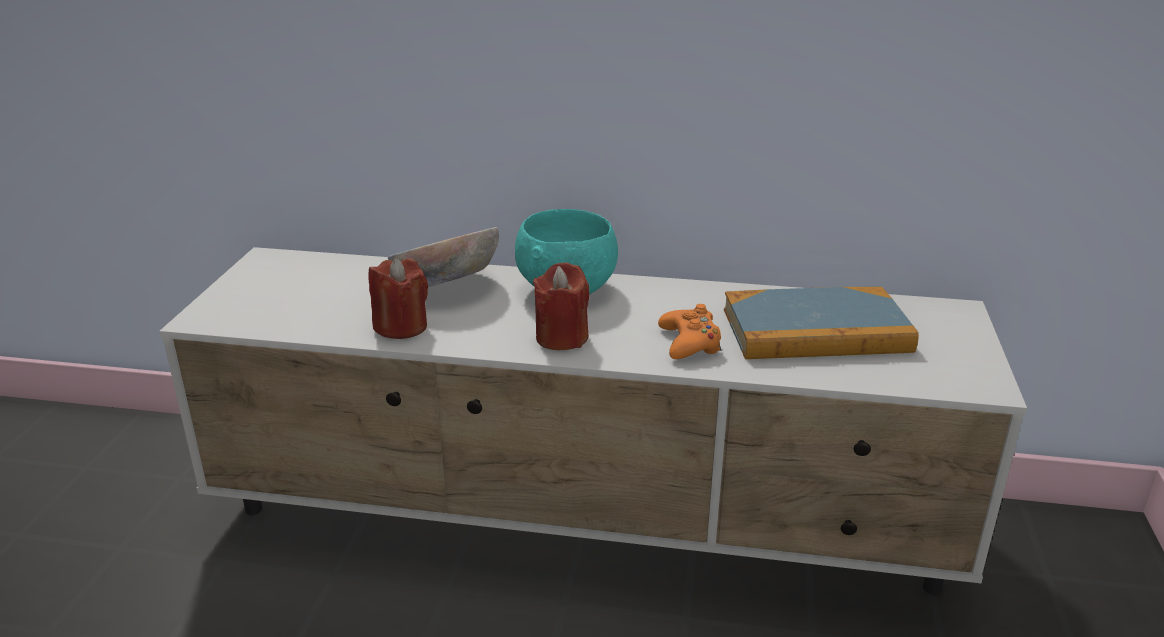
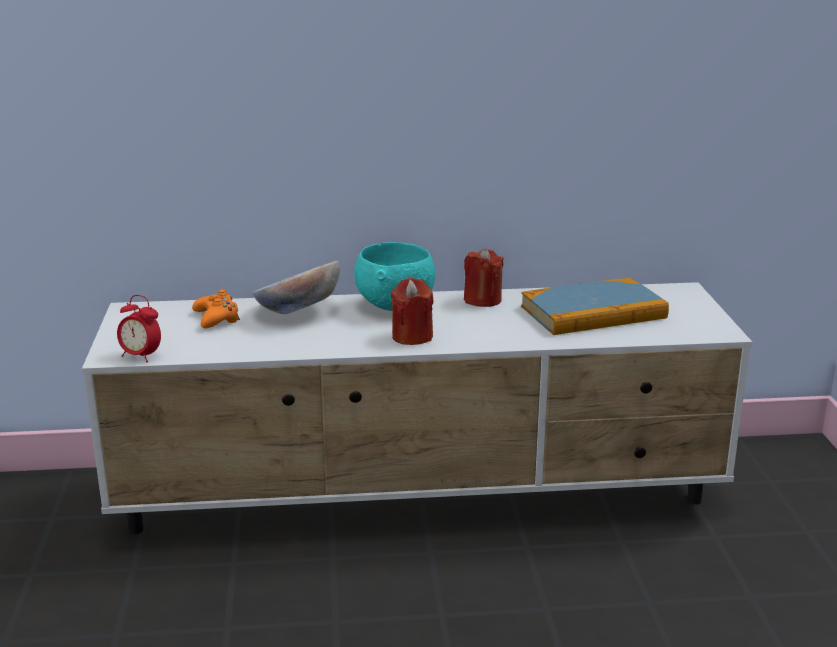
camera: 15 degrees left, 5 degrees down
(232, 323) = (141, 356): none -> alarm clock
(401, 327) = (282, 343): red candle -> red candle (482, 300)
(690, 343) = (508, 330): orange game controller -> orange game controller (217, 318)

